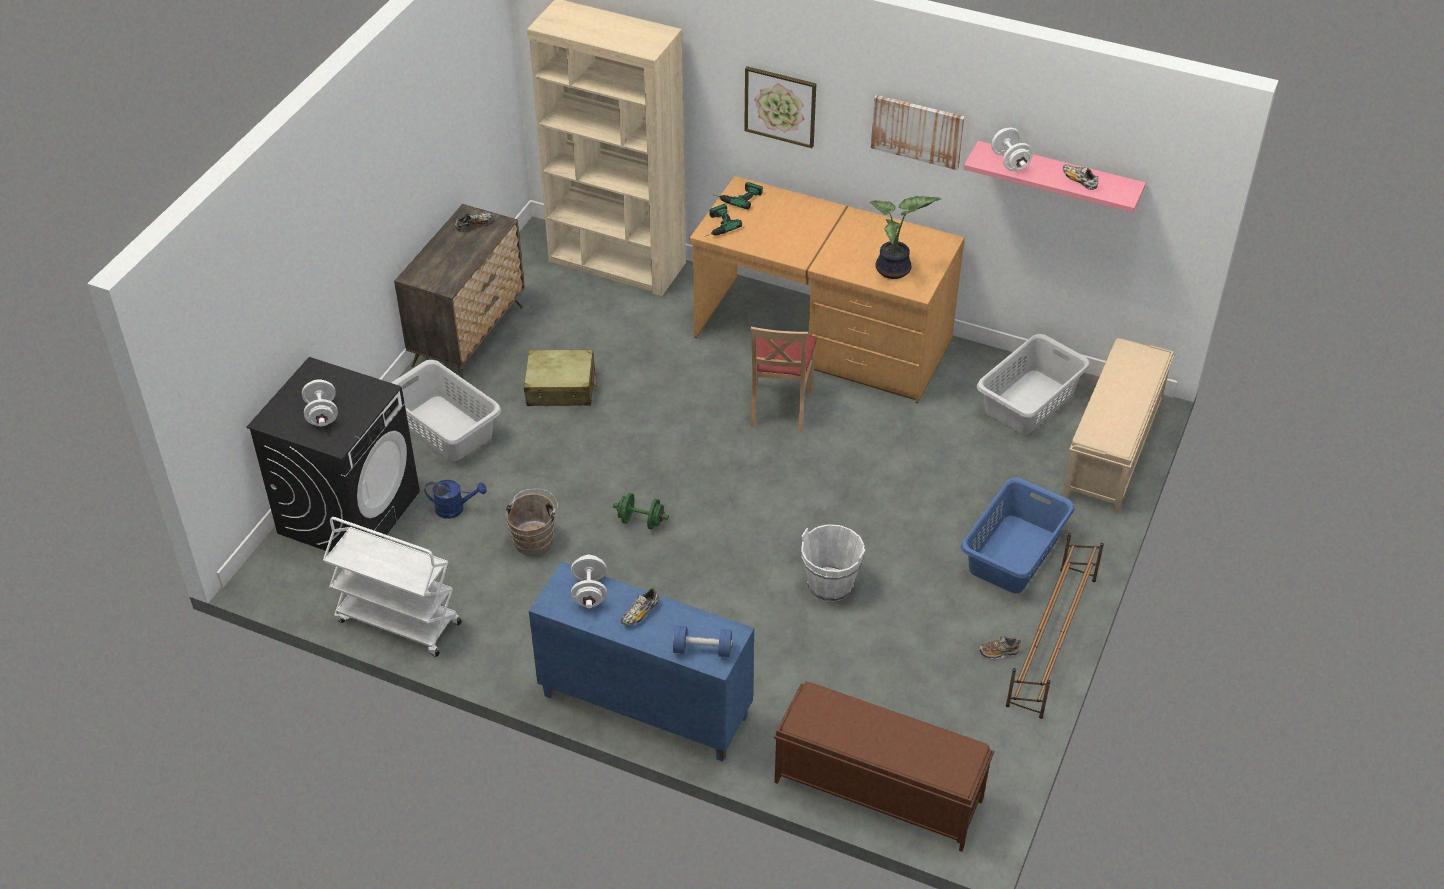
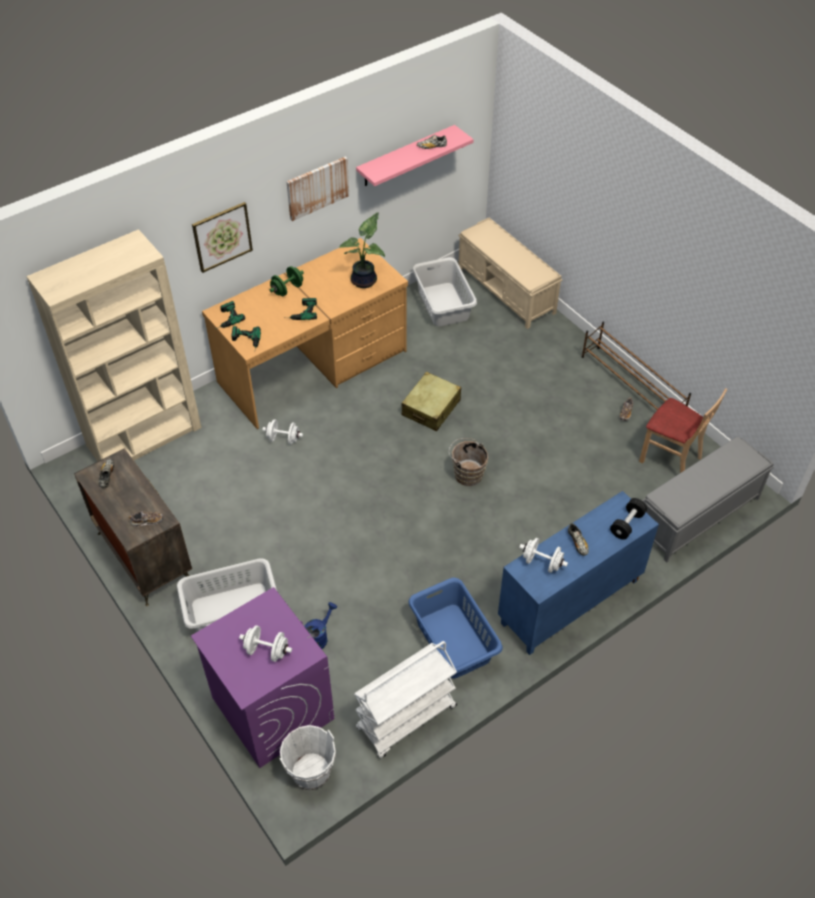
camera: 60 degrees left, 5 degrees up
(349, 511) = (272, 708): black washing machine -> purple washing machine
(438, 276) = (147, 521): none -> shoe
(535, 539) = (382, 600): brown bucket -> brown bucket (467, 473)
(561, 388) = (245, 523): beige suitcase -> beige suitcase (431, 408)
(641, 521) = (408, 534): green dumbbell -> green dumbbell (287, 289)
(702, 650) = (627, 524): blue dumbbell -> black dumbbell
(779, 407) = (358, 416): beige chair -> beige chair (670, 458)
(797, 244) = (300, 312): none -> power drill
(830, 585) = (527, 463): white bucket -> white bucket (311, 772)
(877, 790) = (696, 516): brown bench -> grey bench
(1010, 162) = (389, 164): white dumbbell -> white dumbbell (283, 439)
(1014, 554) = (557, 370): blue laundry basket -> blue laundry basket (454, 640)

